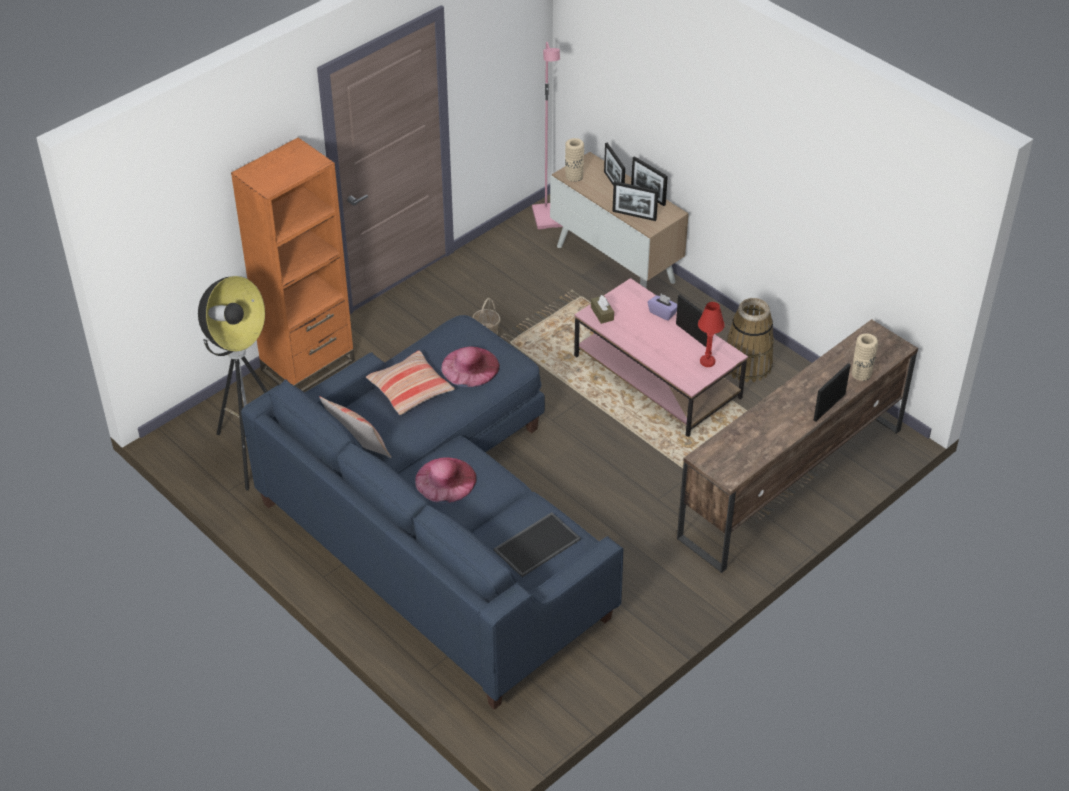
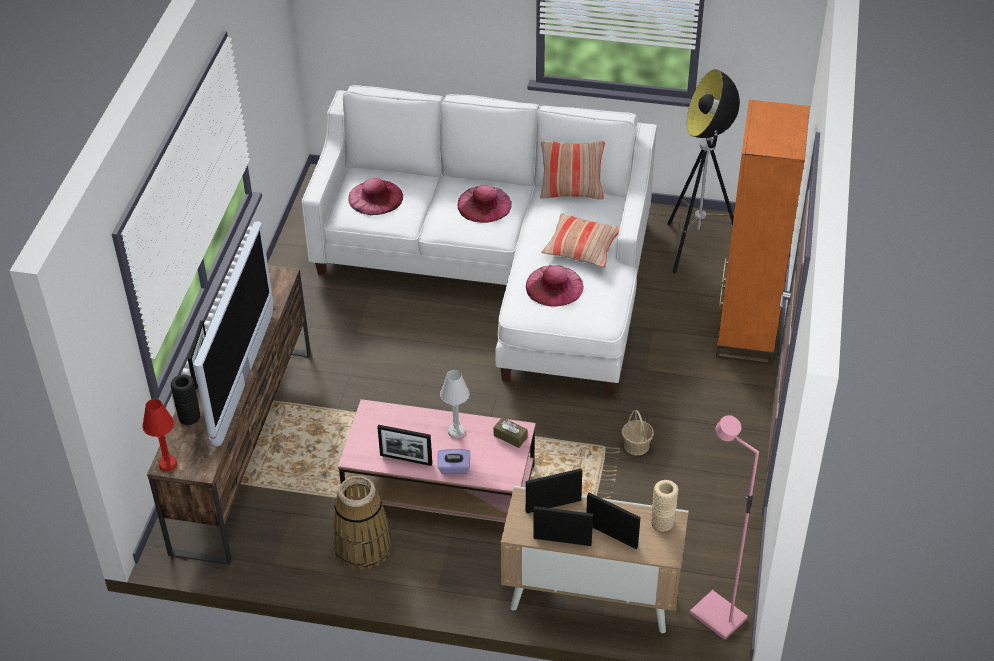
camera: 145 degrees right, 0 degrees up
(441, 528) = (499, 270): blue sofa -> white sofa
(537, 543) = (375, 197): tray -> pink hat
(638, 336) = (456, 432): none -> white table lamp
(707, 362) = (371, 439): red table lamp -> red table lamp (167, 464)
(797, 383) = (244, 377): none -> television
(861, 374) = (189, 417): beige vase -> black vase

